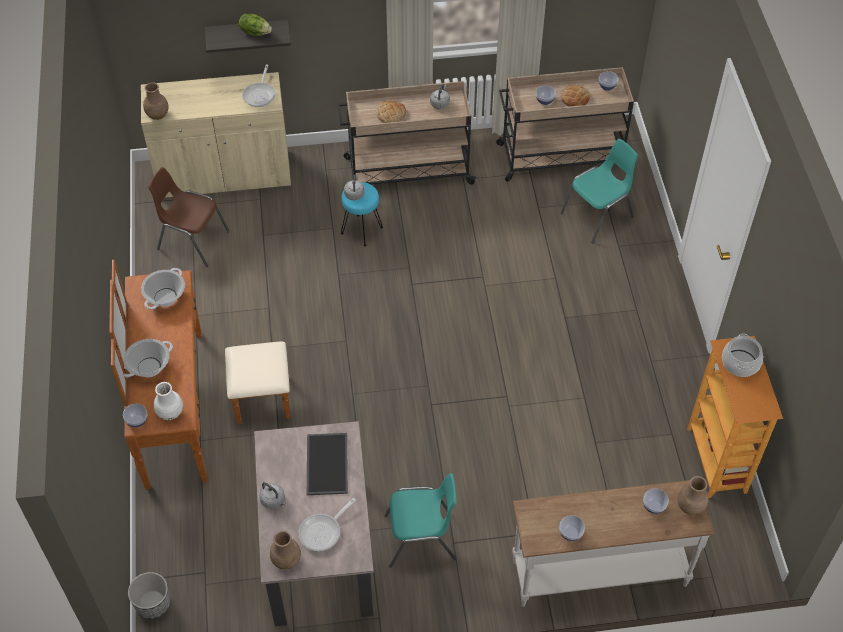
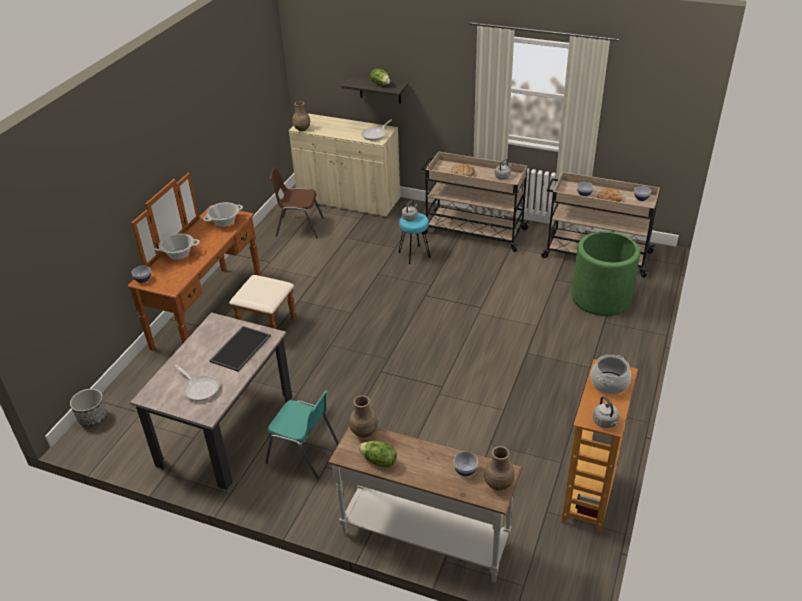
camera: 30 degrees right, 15 degrees down
(170, 413) = (167, 282): white vase -> none
(192, 240) = (299, 227): brown chair -> brown chair turned 45 degrees counterclockwise
(274, 501) = (185, 356): grey kettle -> grey kettle (605, 422)
(287, 560) = (159, 395): brown vase -> brown vase (364, 432)
(323, 531) = (200, 388): frying pan -> frying pan turned 120 degrees counterclockwise
(570, 533) = (378, 461): bowl -> lettuce
(598, 215) = (601, 298): turquoise chair -> green planter

